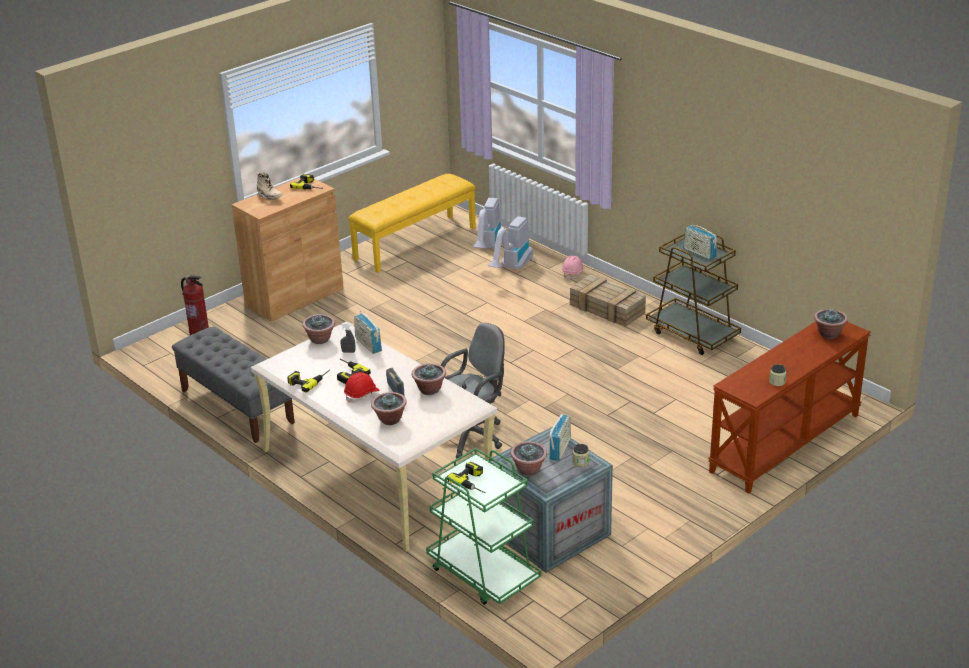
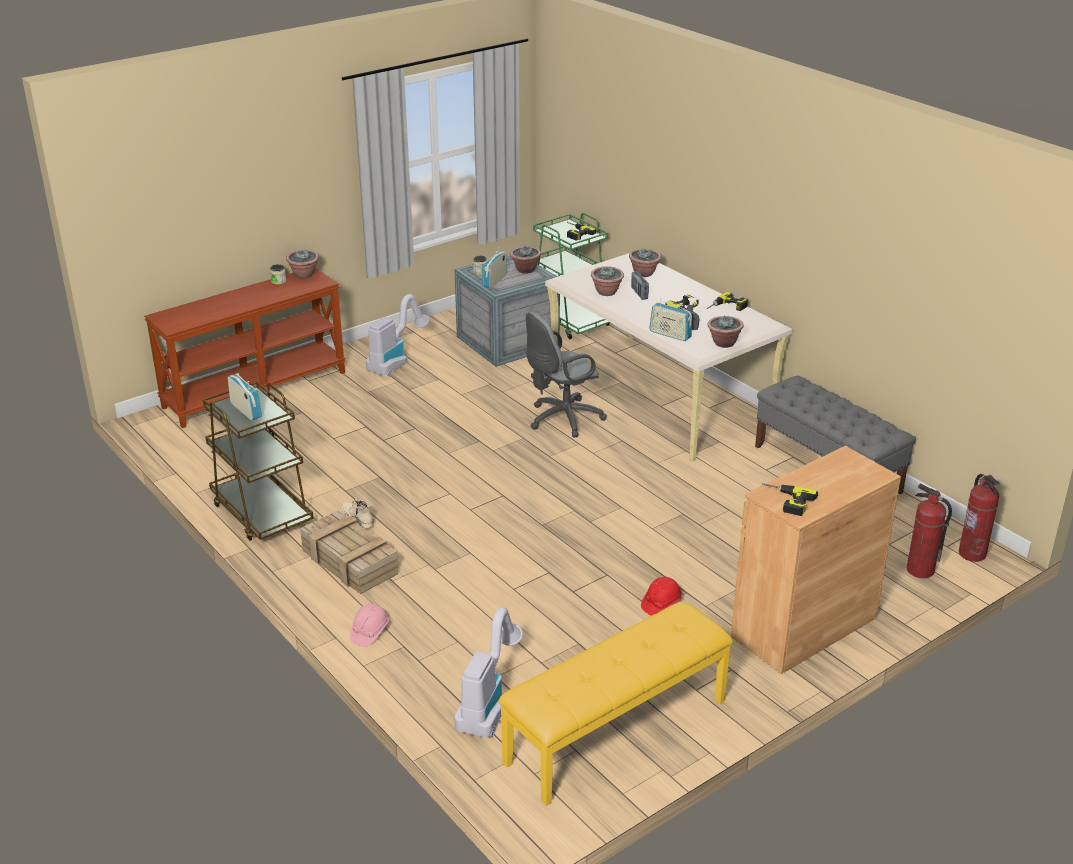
camera: 175 degrees left, 0 degrees up
(155, 349) = (972, 554): none -> fire extinguisher
(270, 197) = (844, 483): beige boot -> beige boot (358, 521)
(362, 394) = (672, 293): red hard hat -> red hard hat (661, 604)
(368, 344) = (670, 334): radio -> radio turned 150 degrees clockwise
(511, 268) = (461, 652): vacuum cleaner -> vacuum cleaner (396, 361)
(828, 334) = (188, 315): potted plant -> potted plant (304, 275)

